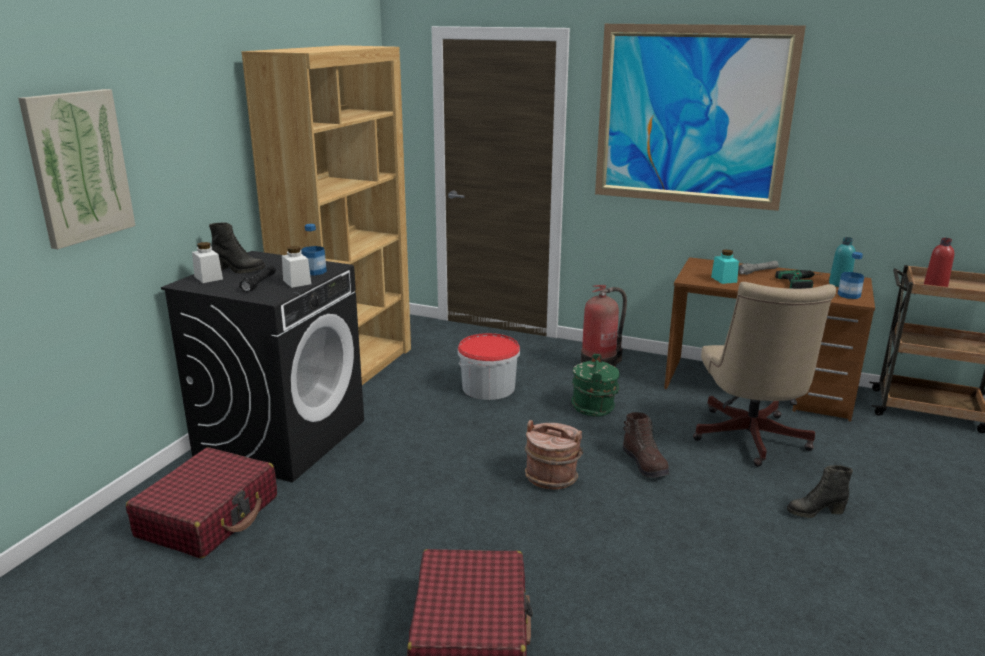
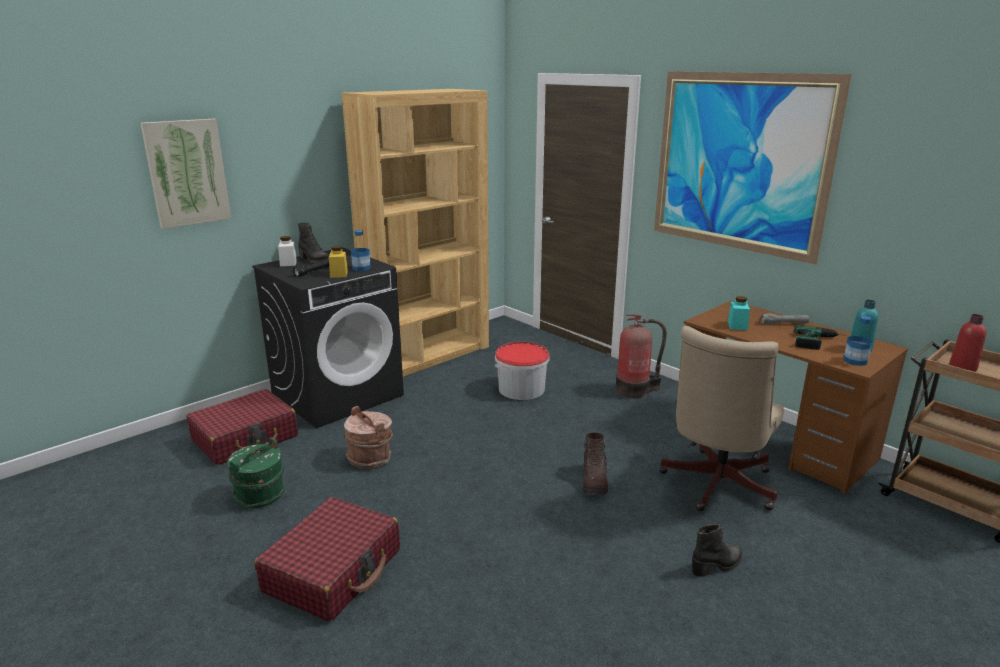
camera: 25 degrees right, 0 degrees up
(297, 282) = (339, 274): white jar -> yellow jar
(552, 477) = (504, 472): brown bucket -> brown bucket (370, 458)
(594, 407) = (595, 424): green bucket -> green bucket (260, 496)
(814, 512) = (717, 566): black boot -> black boot turned 135 degrees clockwise

